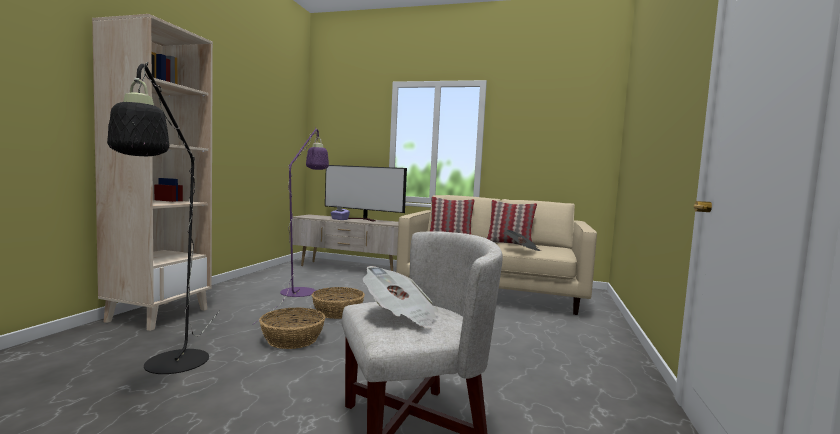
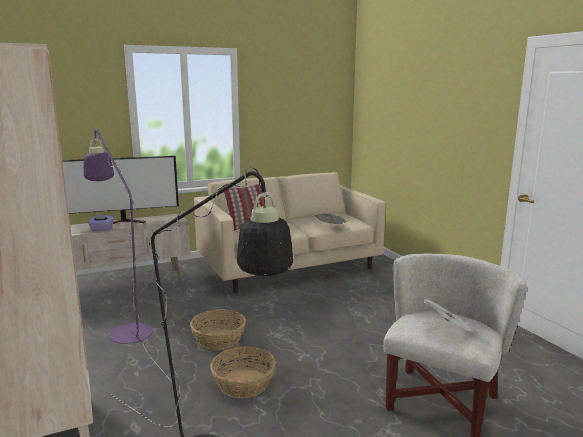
camera: 40 degrees left, 10 degrees up
(509, 243) = (301, 220): pillow -> none

